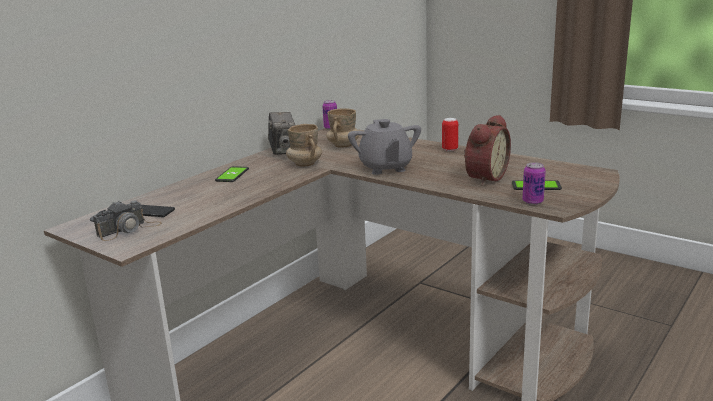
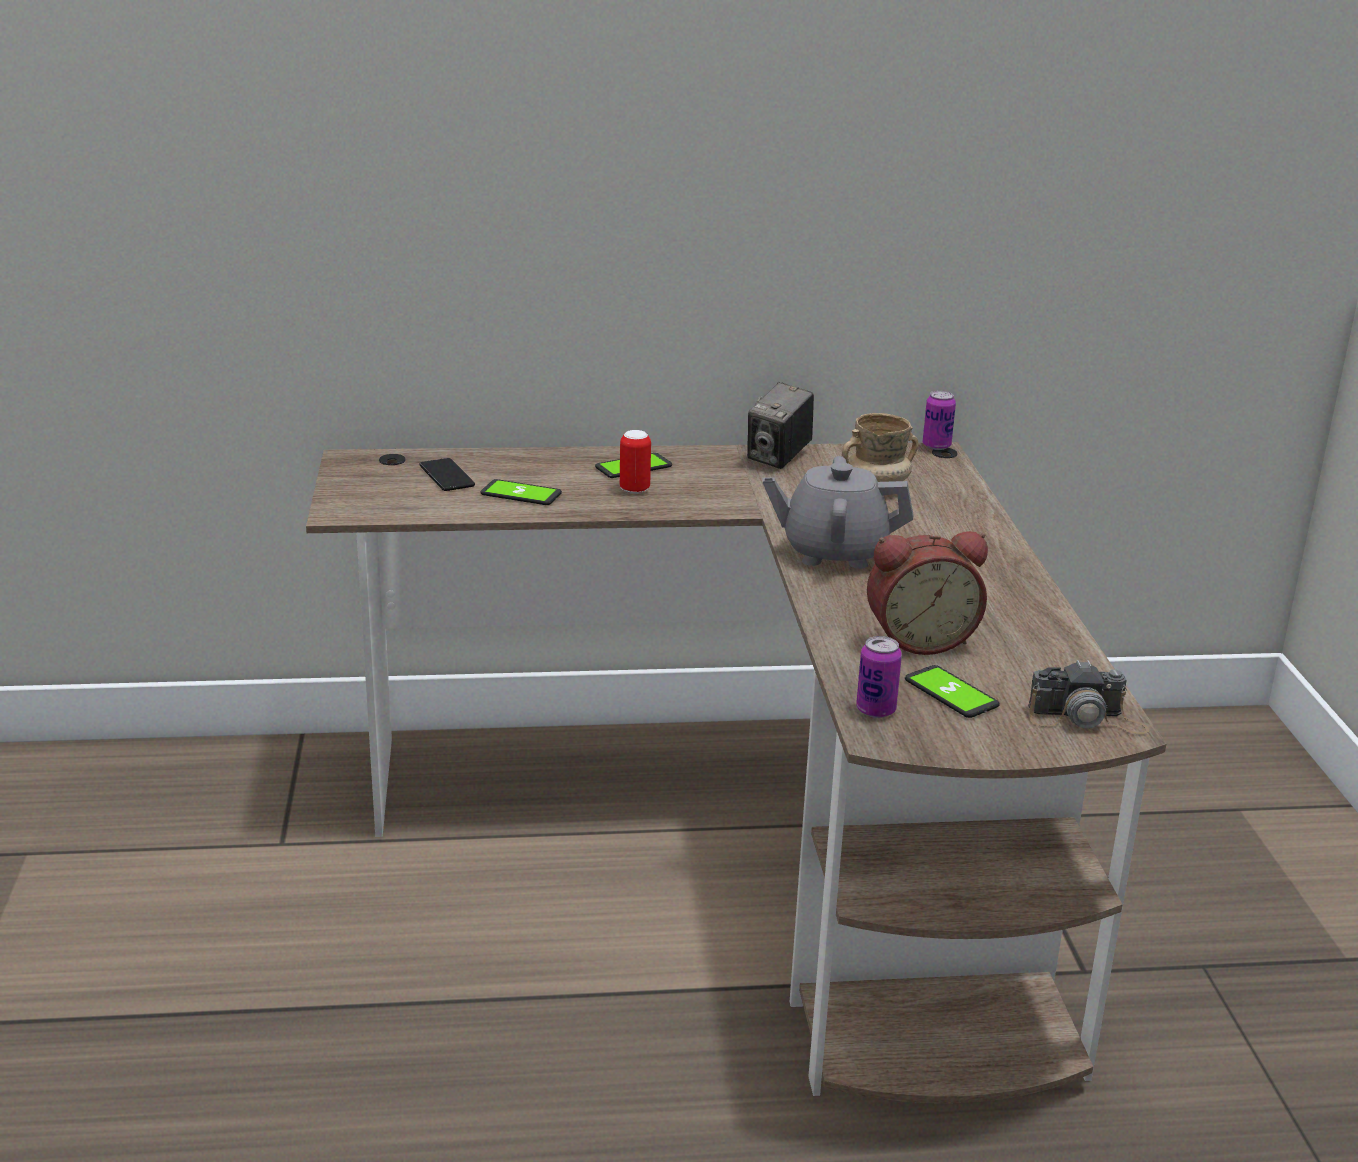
camera: 45 degrees right, 5 degrees up
(129, 229) = (385, 490): camera -> camera (1086, 719)
(206, 203) = (521, 494): none -> phone
(304, 164) = (752, 493): beige mug -> none
(385, 168) = (833, 552): grey teapot -> grey teapot turned 60 degrees clockwise
(449, 149) = (1006, 570): can -> can (634, 489)

